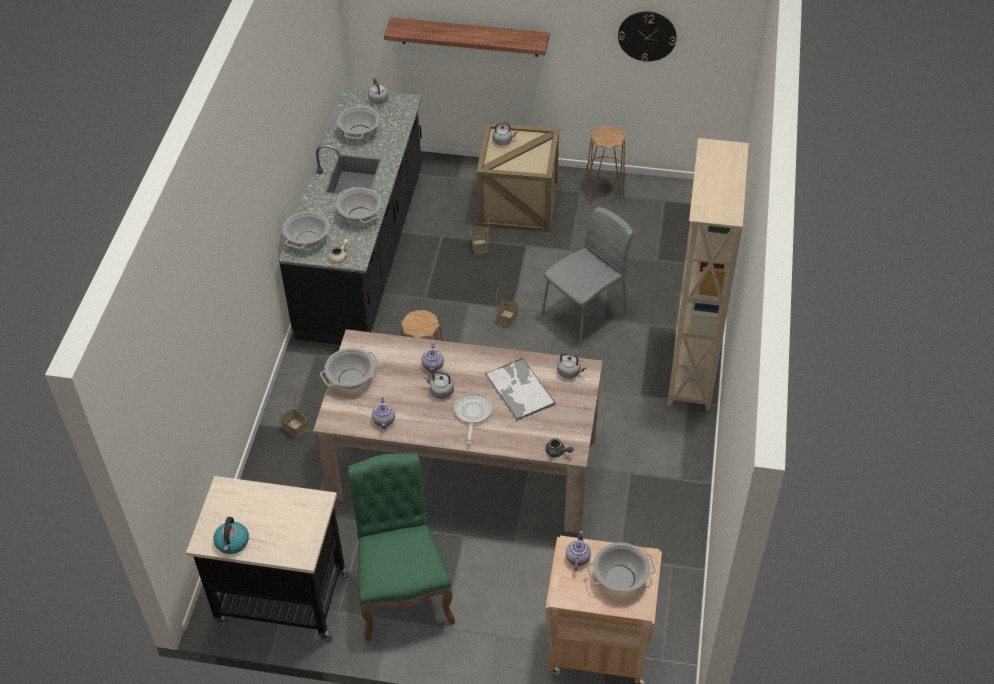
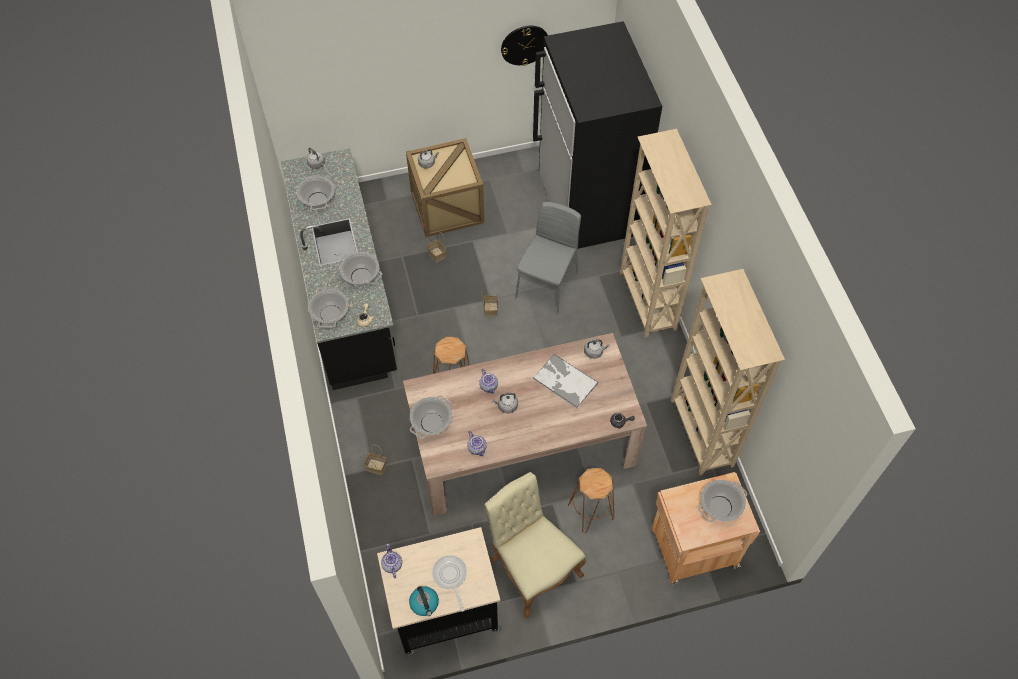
camera: 25 degrees left, 10 degrees up
(402, 593) = (532, 568): green chair -> beige chair
(469, 37) = (376, 87): shelf -> none
(472, 414) = (541, 416): frying pan -> frying pan (450, 577)
(577, 558) = (682, 503): teapot -> teapot (391, 565)
(604, 191) = (507, 172): brown stool -> brown stool (590, 511)
(677, 528) = (701, 434): none -> beige bookcase
(678, 248) = (587, 202): none -> black fridge

